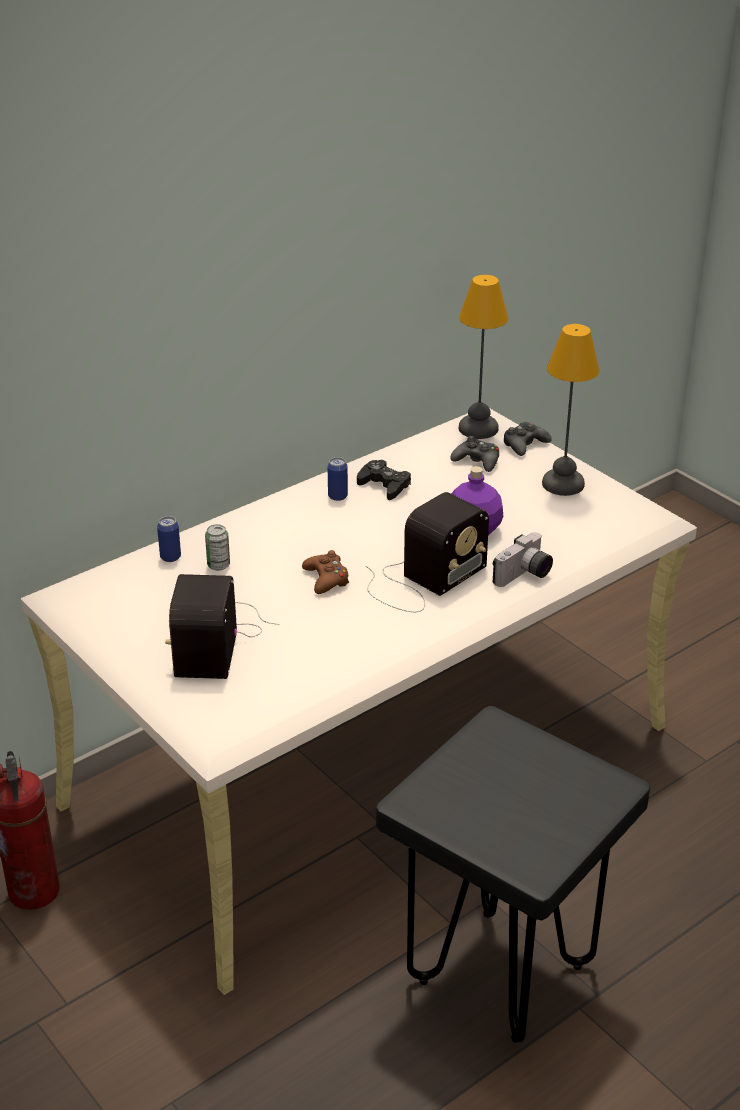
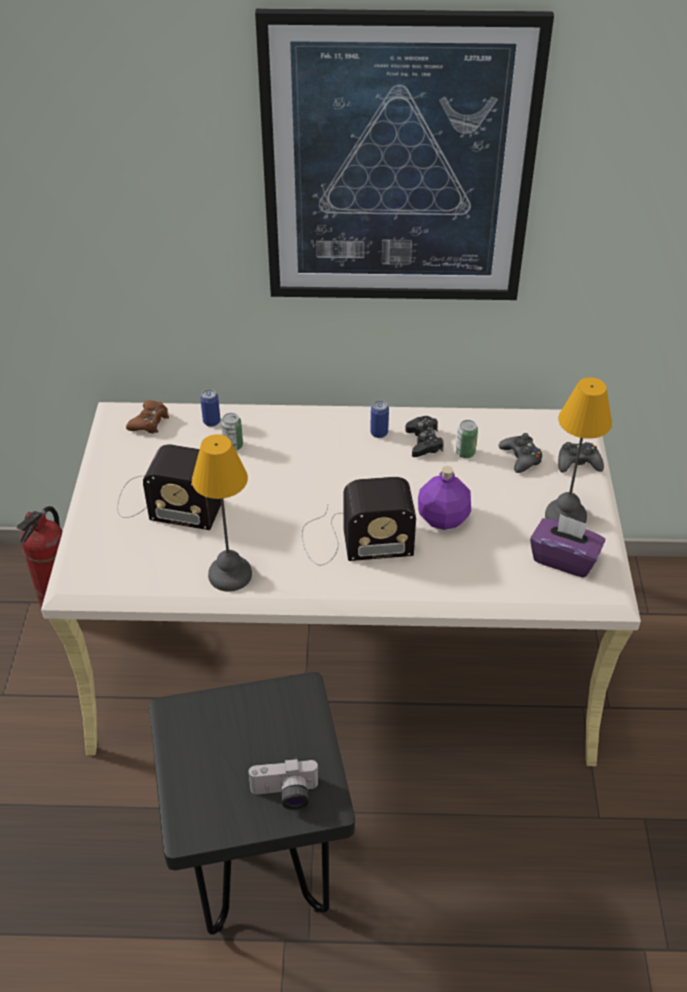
camera: 40 degrees right, 10 degrees up
(216, 637) = (165, 502): radio -> radio turned 120 degrees counterclockwise
(299, 198) = (398, 165): none -> picture
(326, 579) = (288, 499): brown game controller -> brown game controller (149, 422)
(429, 477) = (465, 453): none -> can
(479, 429) = (559, 429): table lamp -> table lamp (231, 575)
(524, 576) = (432, 581): camera -> camera (285, 795)
(599, 512) = (564, 559): none -> purple tissue box

